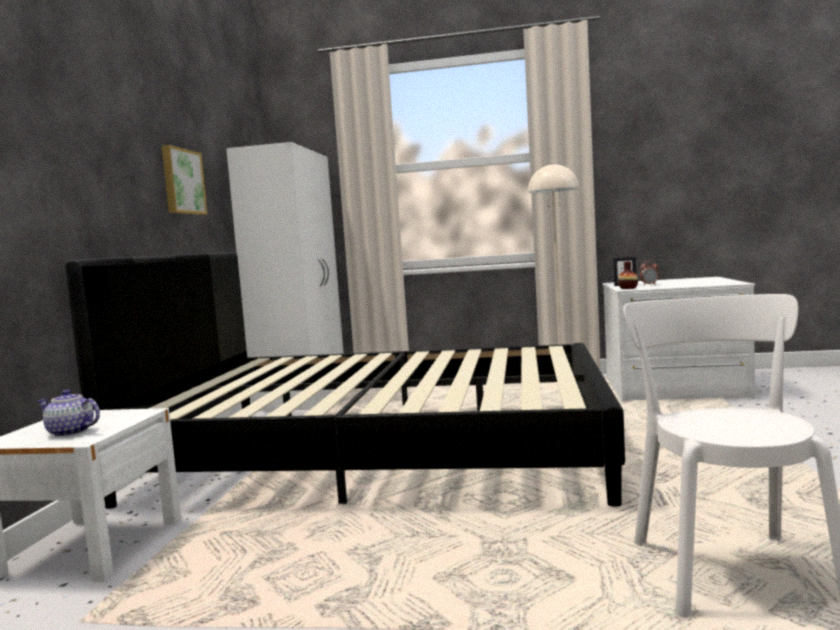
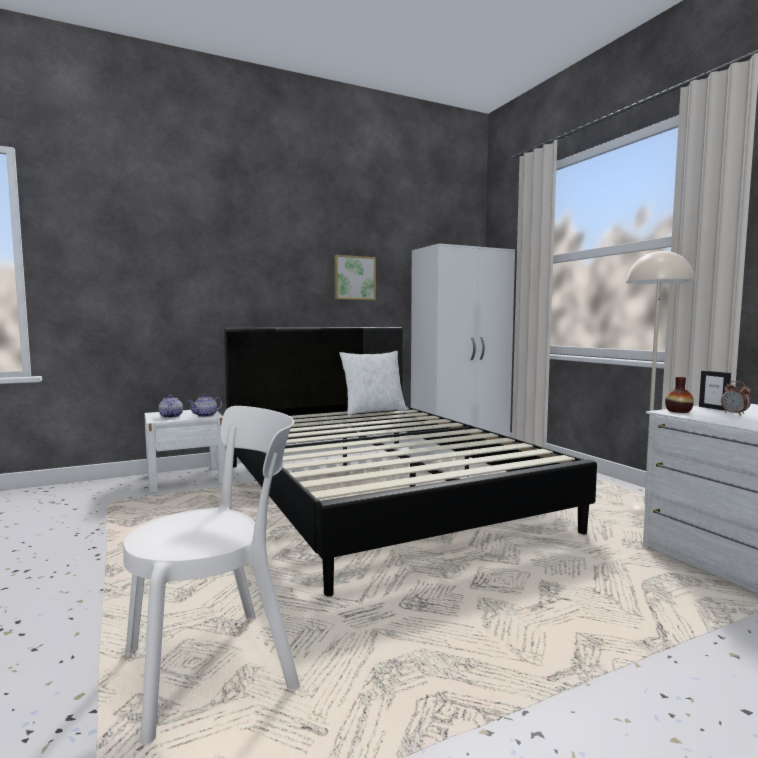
camera: 55 degrees right, 0 degrees up
(125, 415) = (206, 415): none -> teapot
(253, 368) = (373, 411): none -> white pillow

